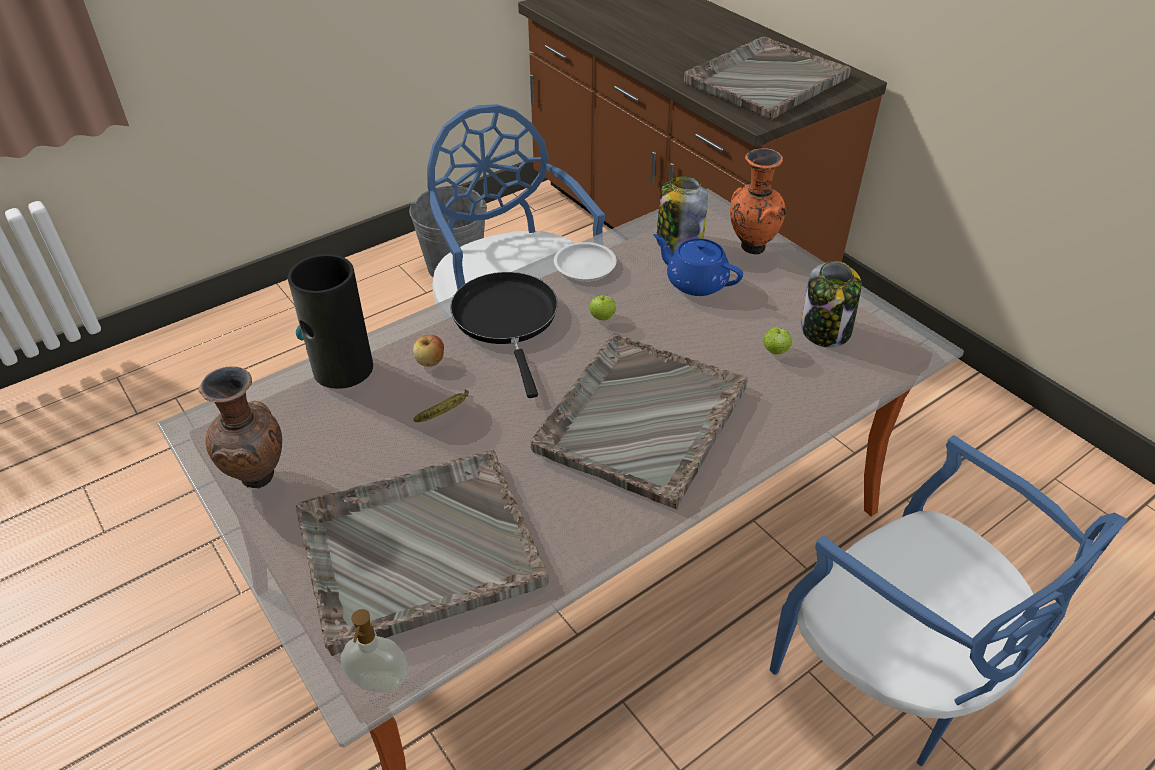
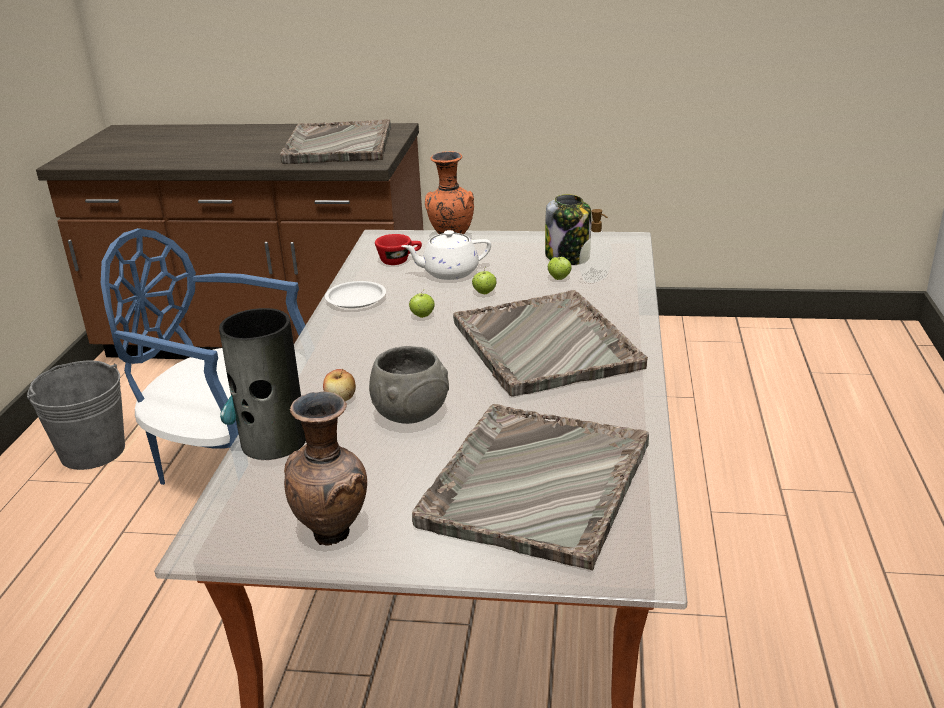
camera: 45 degrees left, 15 degrees down
(379, 684) = (649, 557): soap dispenser -> soap dispenser (596, 279)
(446, 412) = (410, 415): banana -> grey bowl
(507, 320) = (355, 350): black frying pan -> none
(678, 242) = (399, 260): jar -> red cup
(686, 325) = (484, 293): none -> apple
(695, 282) = (449, 272): blue teapot -> white teapot
(894, 674) = (751, 479): blue chair -> none

